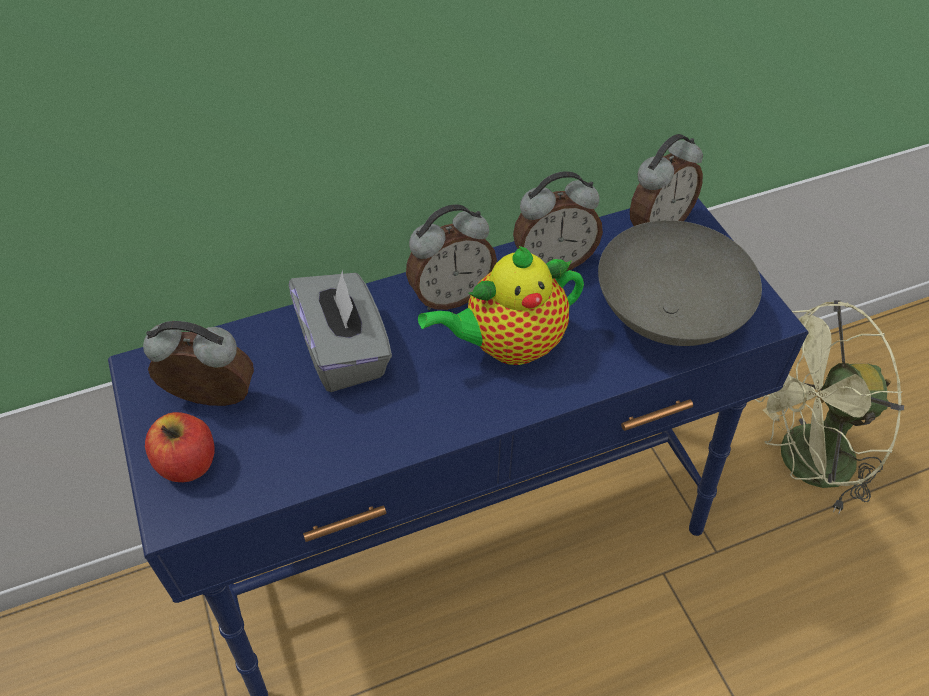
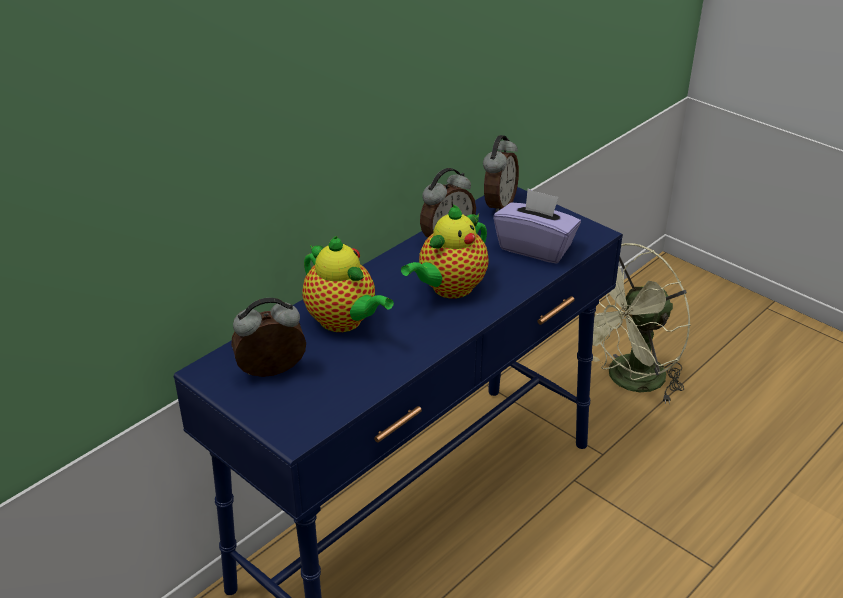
camera: 25 degrees left, 15 degrees down
(188, 463) = (282, 408): apple -> none
(345, 351) = (344, 322): grey tissue box -> teapot
(450, 295) = (392, 274): alarm clock -> none
(666, 315) = (535, 247): grey bowl -> purple tissue box

